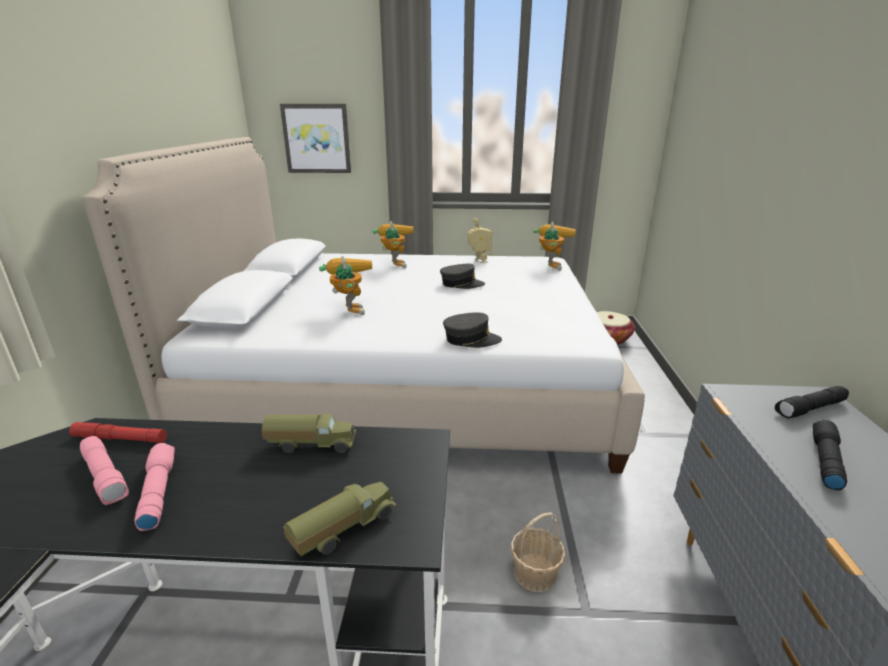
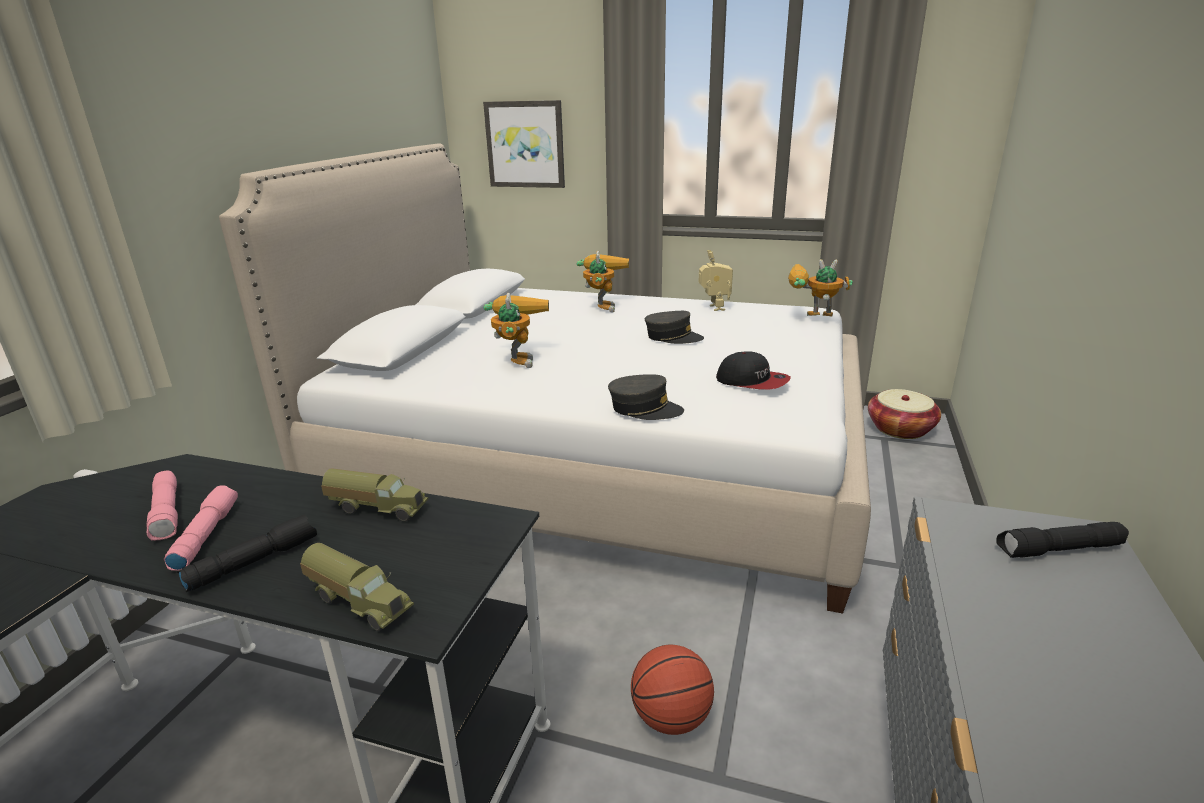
camera: 15 degrees right, 0 degrees up
(120, 438) = (198, 477): red flashlight -> none
(343, 529) = (360, 602): toy truck -> toy truck turned 60 degrees clockwise
(535, 573) = (671, 717): basket -> basketball
(538, 312) = (752, 381): none -> cap
(550, 265) = (809, 319): toy robot -> toy robot turned 105 degrees counterclockwise
(824, 460) = (1028, 621): black flashlight -> black flashlight (254, 561)

